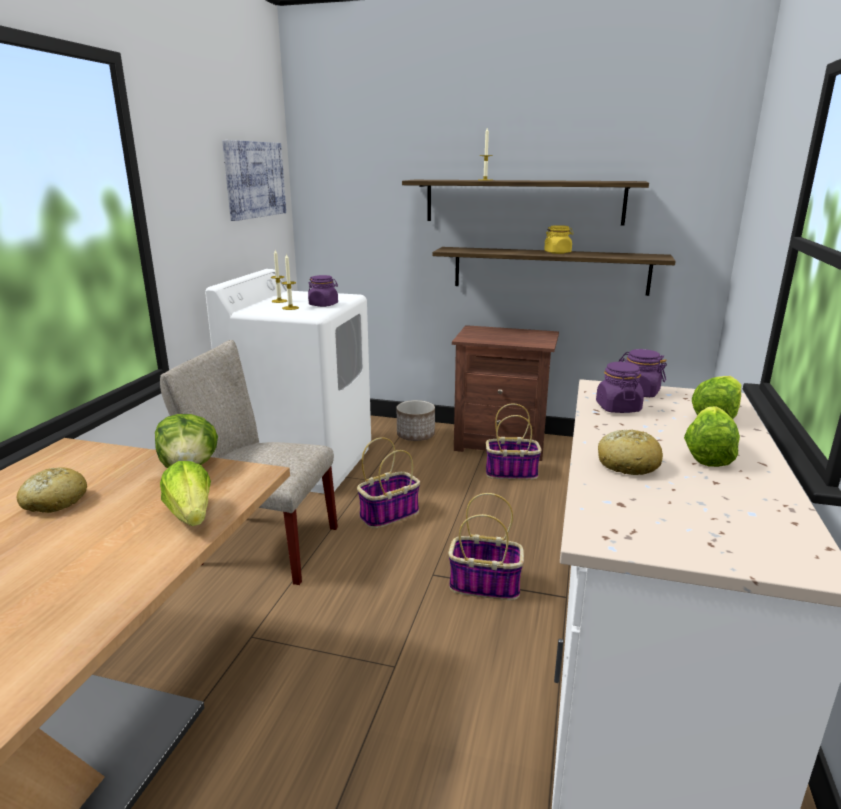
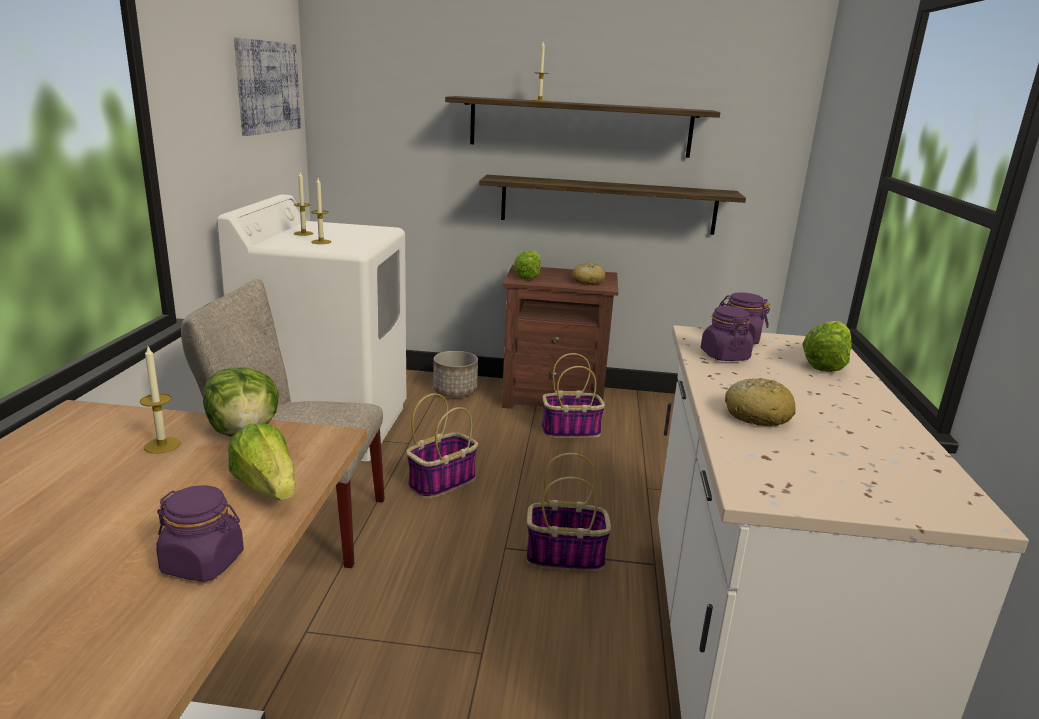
camera: 10 degrees left, 0 degrees up
(54, 501) = (84, 478): bread -> bread (588, 281)
(122, 477) = (162, 445): none -> candle
(323, 305) = (360, 239): purple jar -> purple jar (203, 563)
(557, 252) = (618, 185): yellow jar -> none
(707, 455) = (831, 403): lettuce -> lettuce (528, 276)

